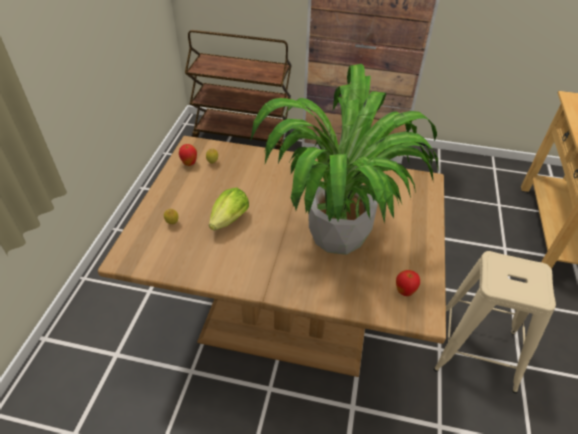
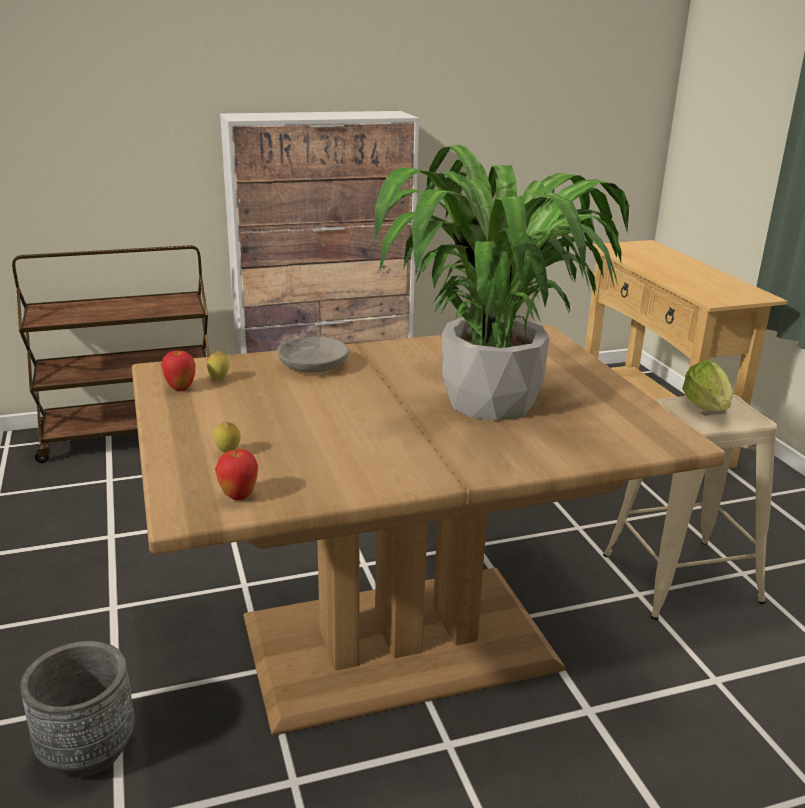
camera: 30 degrees left, 20 degrees down
(124, 312) = (87, 751): none -> grey planter
(228, 222) = (318, 429): lettuce -> lettuce (707, 410)
(268, 166) = (313, 364): none -> grey bowl
(404, 291) = (633, 427): apple -> apple (238, 496)

